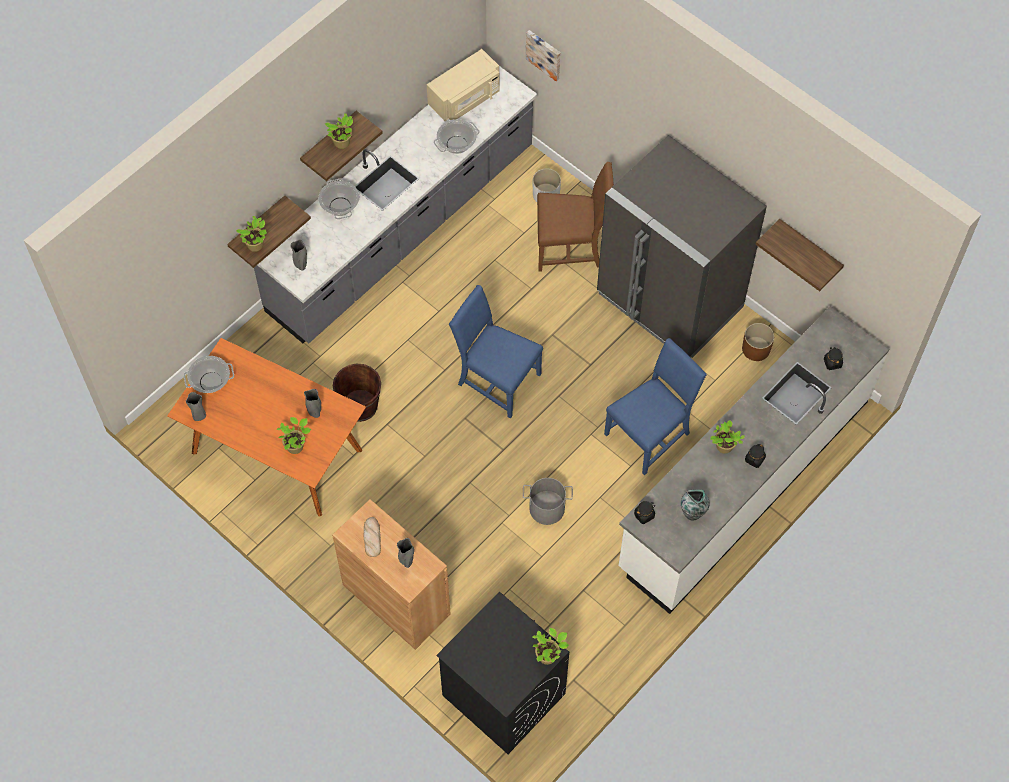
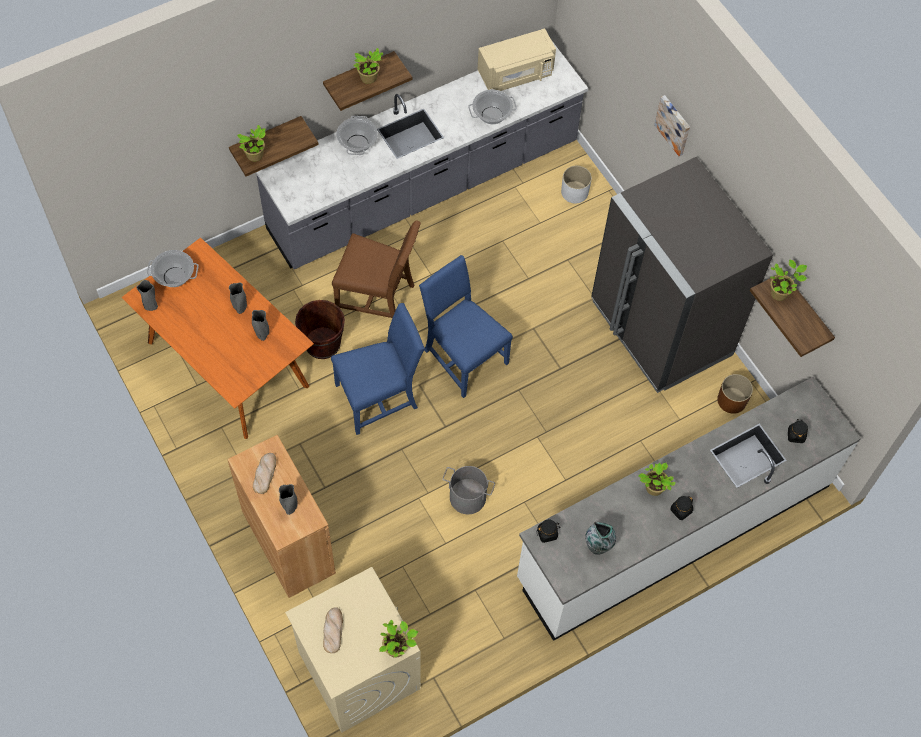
camera: 15 degrees right, 0 degrees up
(296, 446) = (232, 362): potted plant -> potted plant (780, 293)
(301, 265) = (299, 189): grey vase -> grey vase (240, 308)
(485, 658) = (333, 630): none -> bread
(503, 694) = (358, 670): black washing machine -> beige washing machine
(544, 54) = (601, 47): picture -> picture (674, 124)
(571, 247) = (581, 249): brown chair -> brown chair (378, 297)
(650, 433) = (596, 453): blue chair -> blue chair (379, 397)

